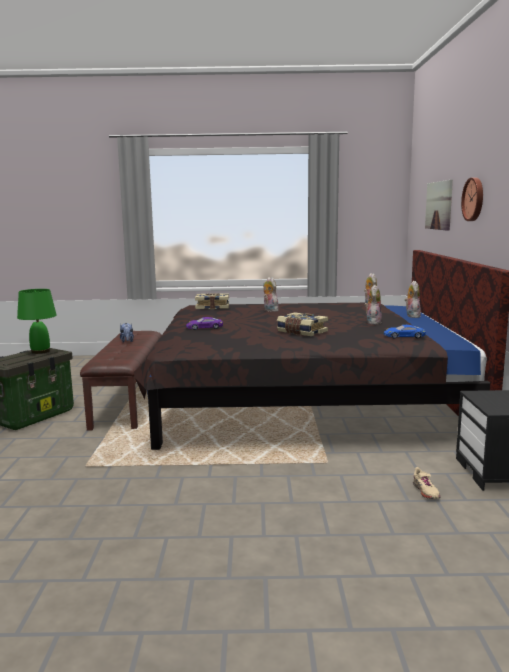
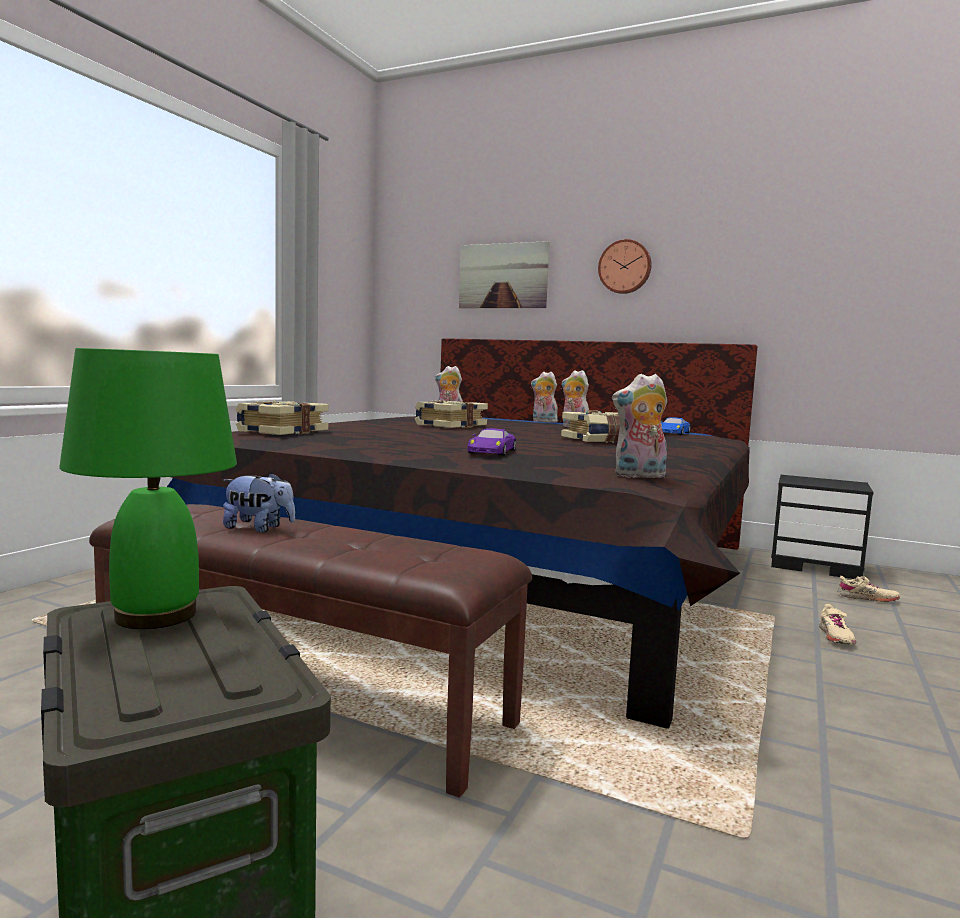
camera: 65 degrees left, 5 degrees down
(269, 310) = (397, 428): plush toy -> plush toy (639, 476)
(304, 312) = (450, 426): none -> book
(314, 480) = (835, 637): none -> beige shoe

